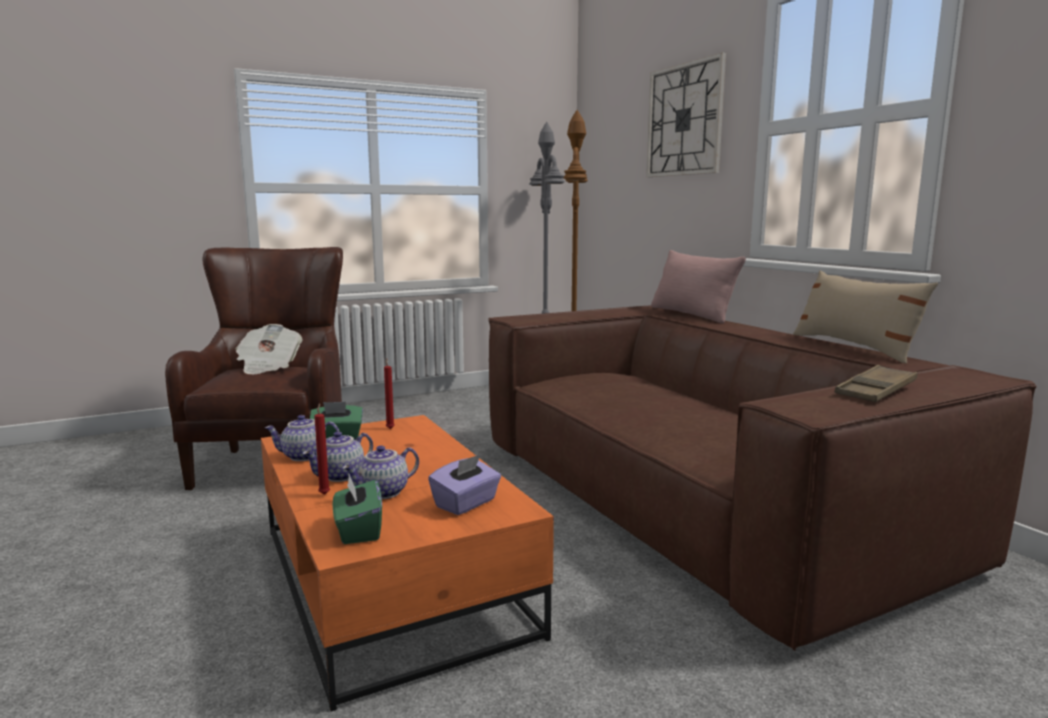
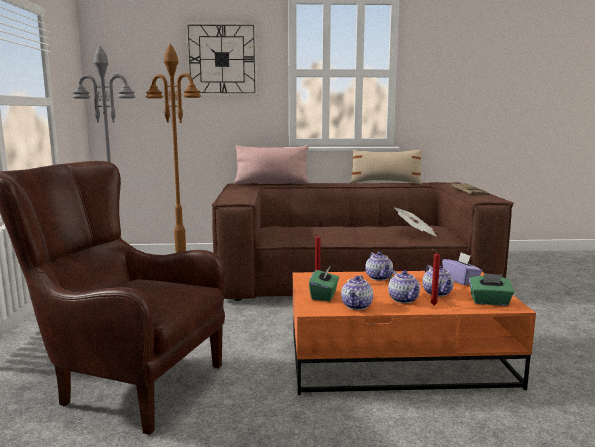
camera: 65 degrees left, 0 degrees up
(268, 366) = (134, 286): newspaper -> newspaper (415, 233)
(435, 454) = (379, 277): none -> teapot

